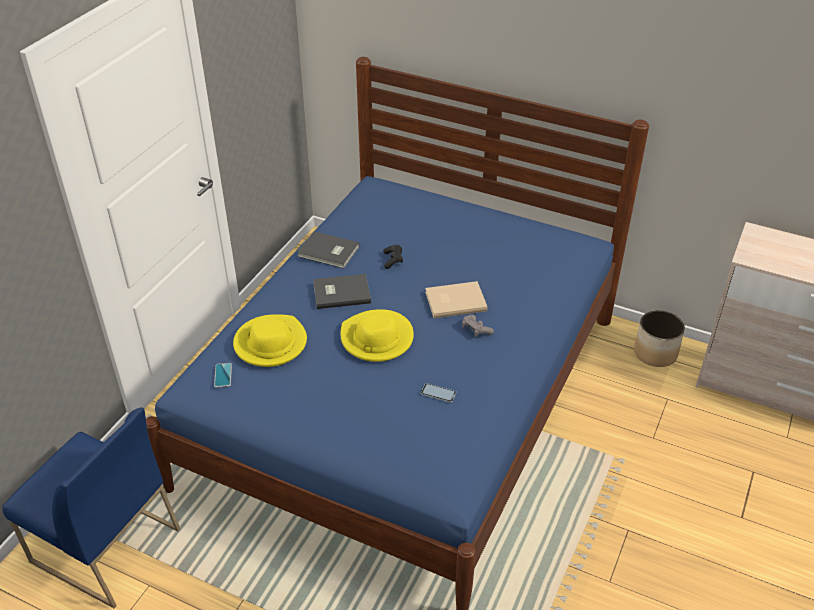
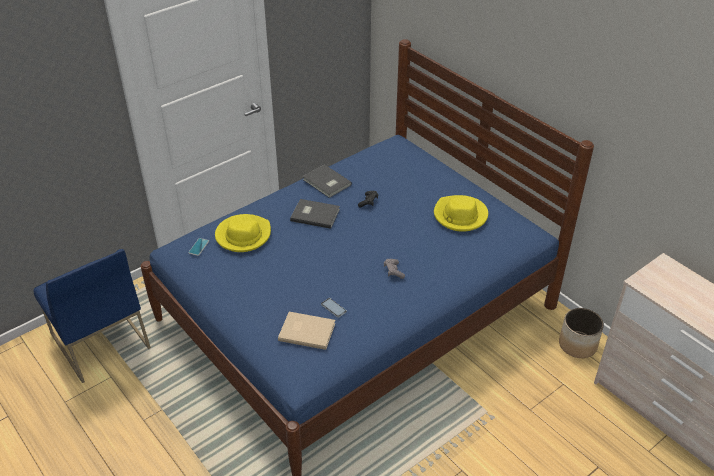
camera: 25 degrees right, 0 degrees up
(376, 339) = (317, 255): yellow hat -> yellow hat (460, 216)
(454, 300) = (392, 245): beige book -> beige book (306, 331)

